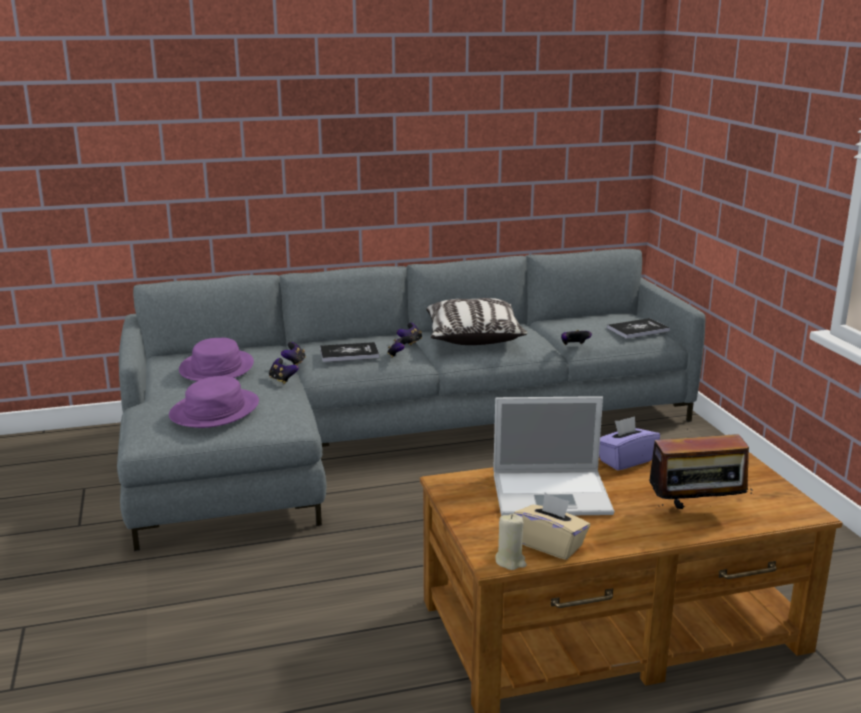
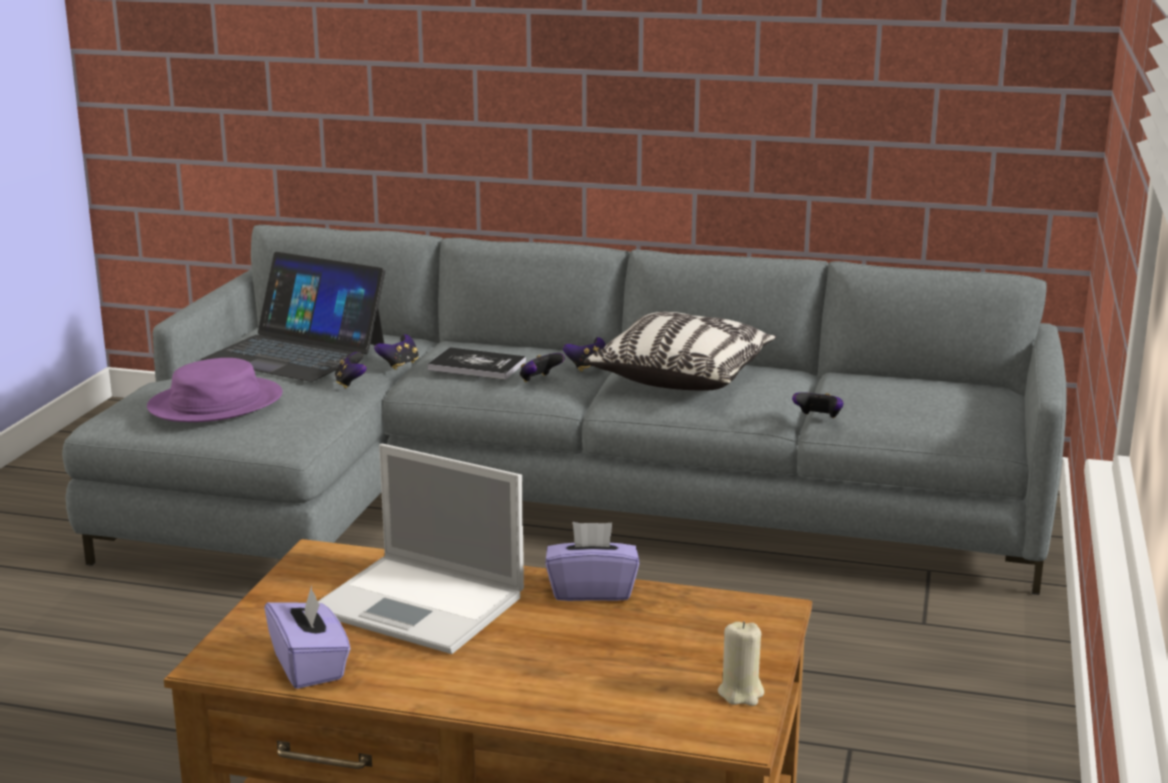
camera: 30 degrees right, 0 degrees up
(217, 368) = (296, 352): purple hat -> laptop
(510, 561) = (231, 669): beige candle -> beige candle (741, 693)
(550, 545) = (310, 666): beige tissue box -> purple tissue box
(638, 330) = (958, 414): book -> none
(696, 512) = (571, 685): radio -> none

